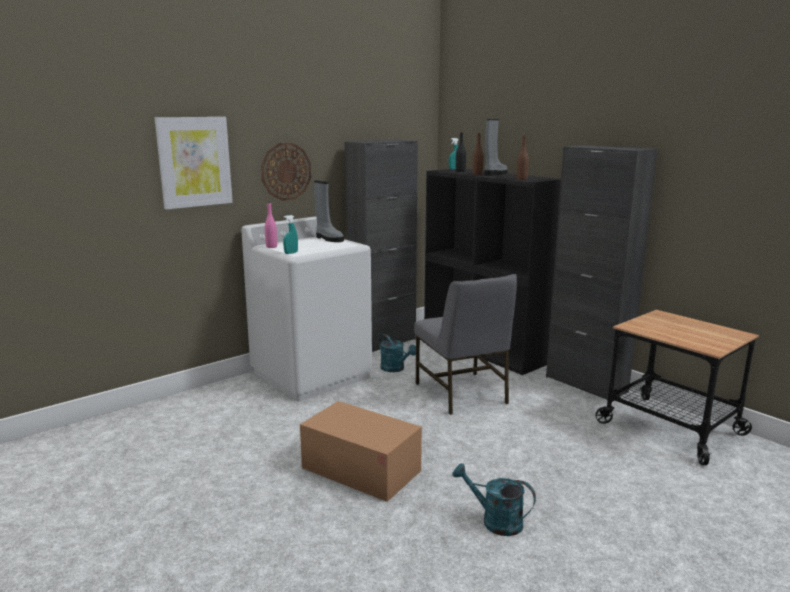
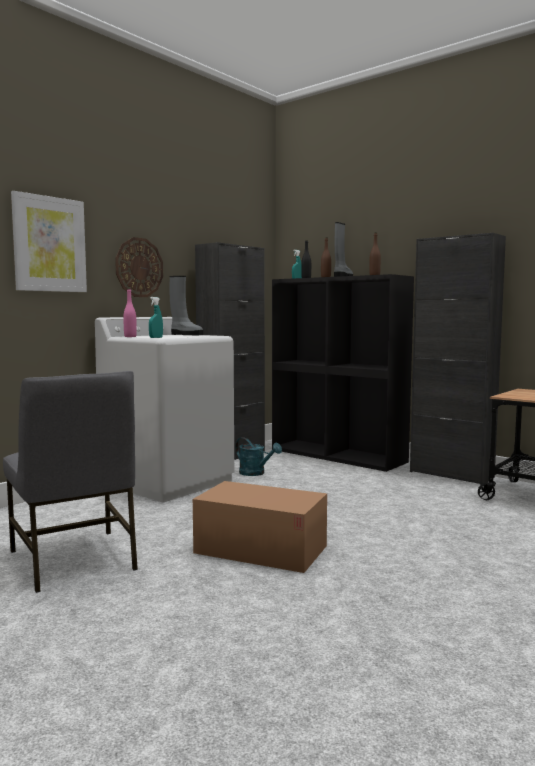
camera: 10 degrees left, 10 degrees down
(462, 393) = (335, 487): grey chair -> grey chair (74, 560)
(495, 521) = (428, 579): turquoise watering can -> none

